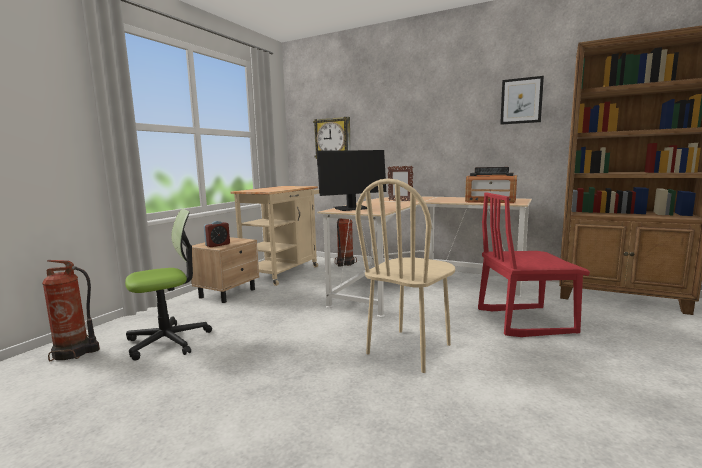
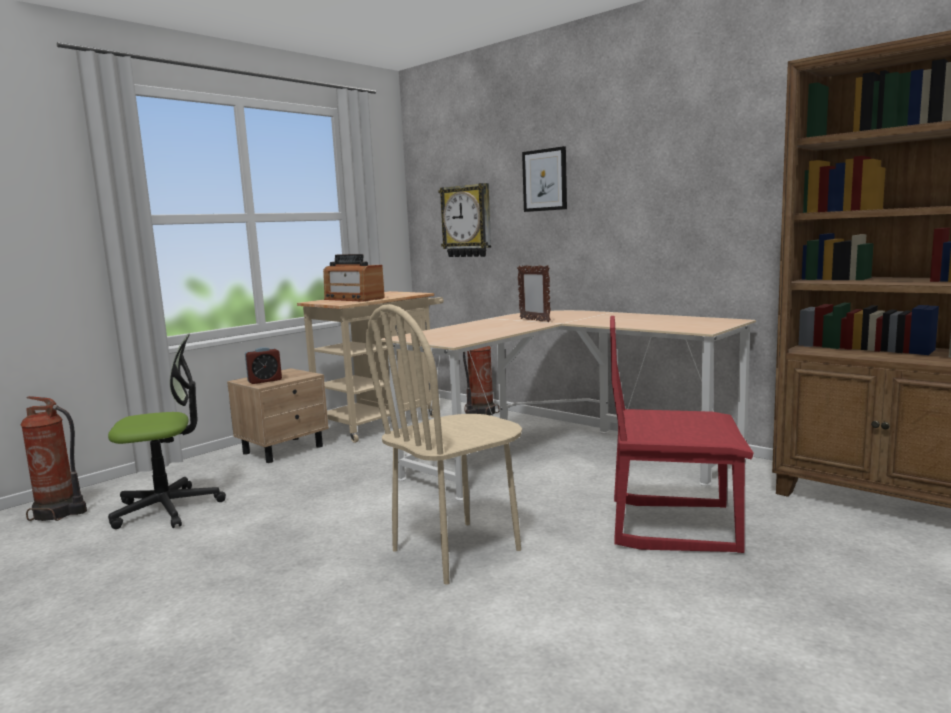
camera: 15 degrees right, 0 degrees up
(351, 208) = (434, 334): monitor -> none
(490, 201) = (670, 324): radio -> radio (353, 299)
(521, 101) = (736, 153): picture -> picture (545, 180)

